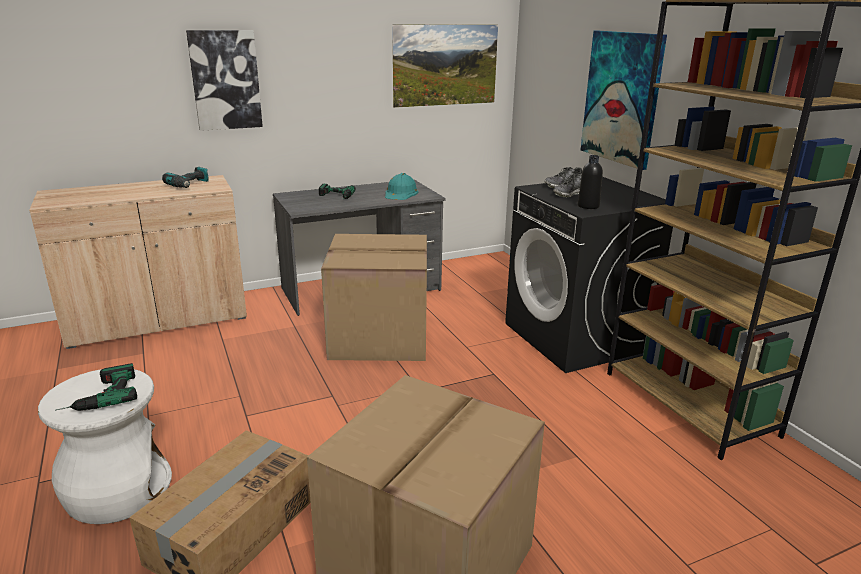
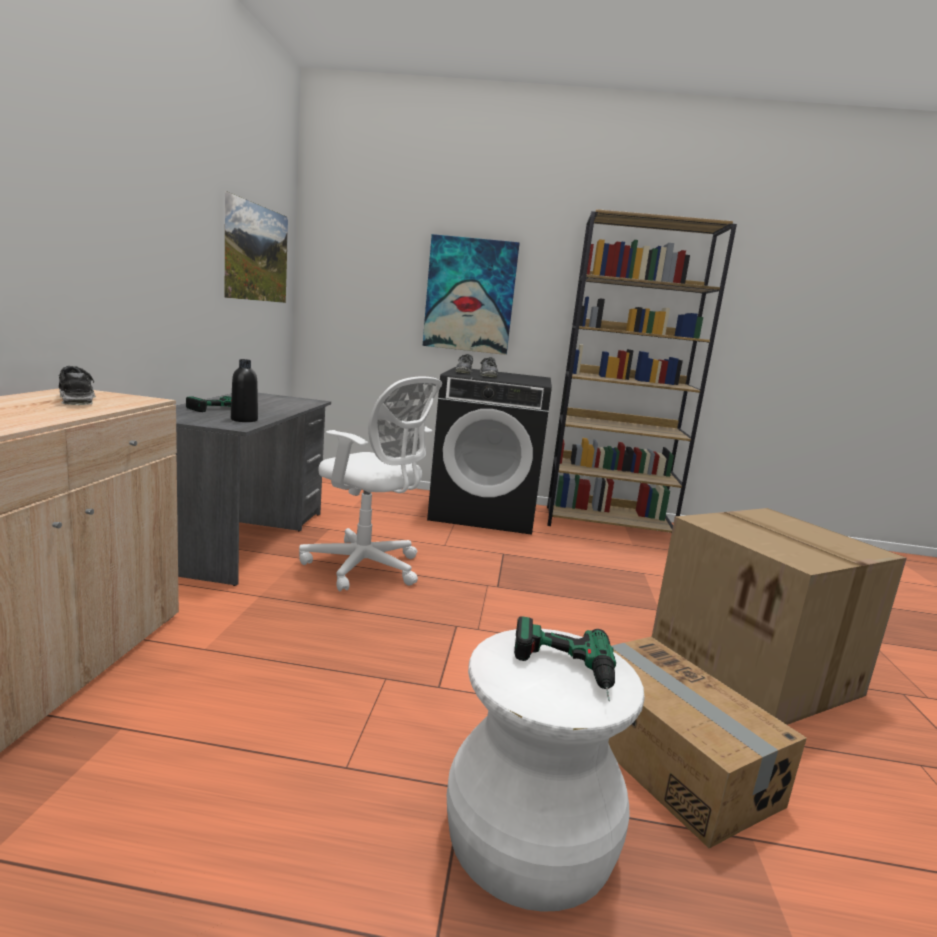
camera: 60 degrees left, 10 degrees down
(190, 185) = (76, 399): power drill -> shoe
(225, 80) = (66, 221): picture -> none
(378, 337) = (367, 568): cardboard box -> white office chair
(401, 193) = (280, 402): turquoise hard hat -> none
(588, 206) = (526, 381): black bottle -> black bottle (244, 420)

